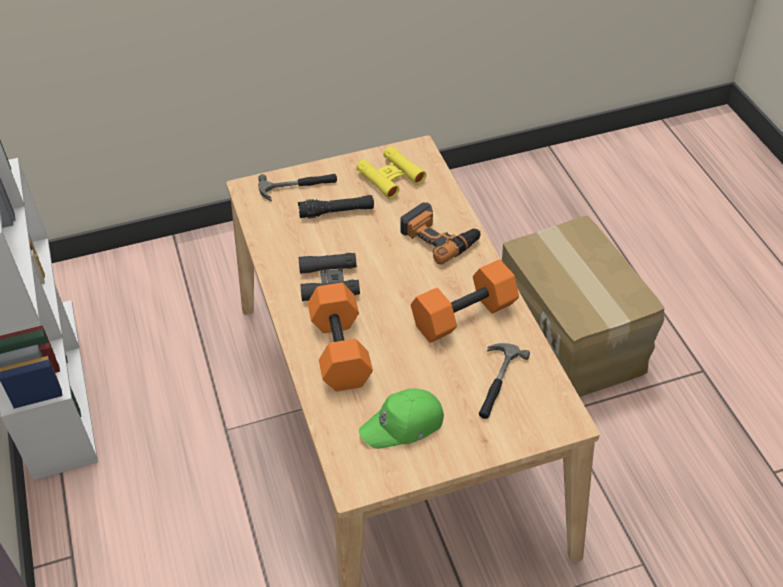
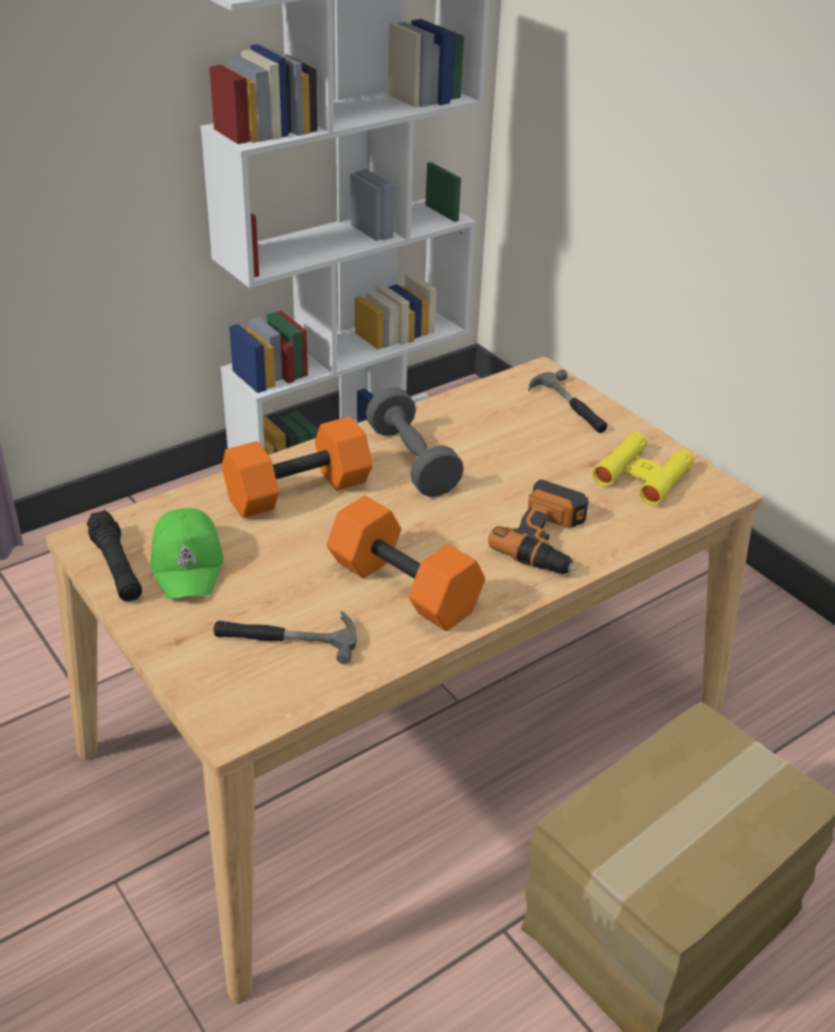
camera: 70 degrees right, 10 degrees down
(329, 281) = (412, 461): black binoculars -> grey dumbbell
(336, 212) = (542, 444): black flashlight -> black flashlight (116, 566)
(403, 425) = (188, 563): green cap -> green cap turned 150 degrees counterclockwise

